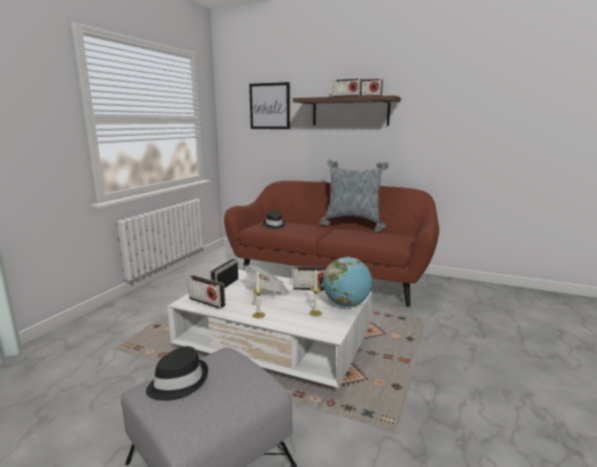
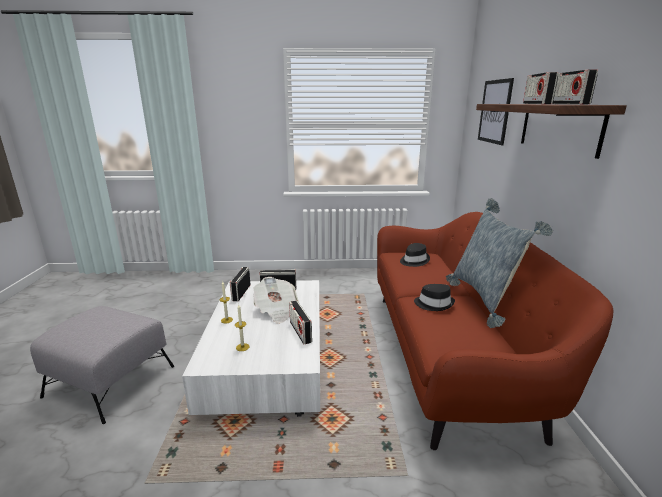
camera: 65 degrees right, 5 degrees up
(178, 382) = (99, 315): black hat -> black hat (434, 304)
(346, 304) = (272, 361): globe -> none

